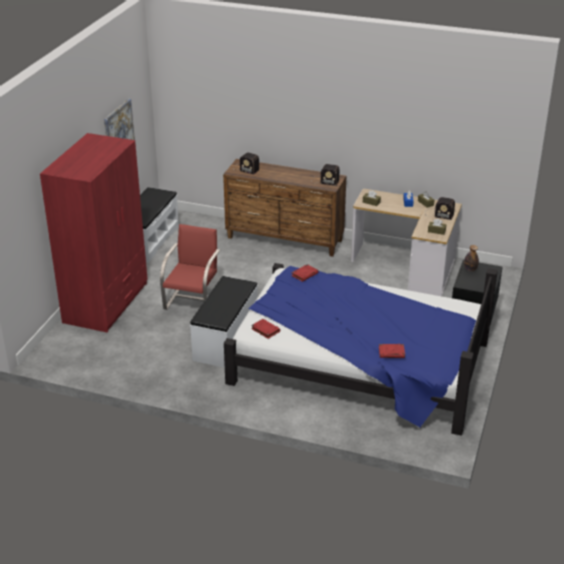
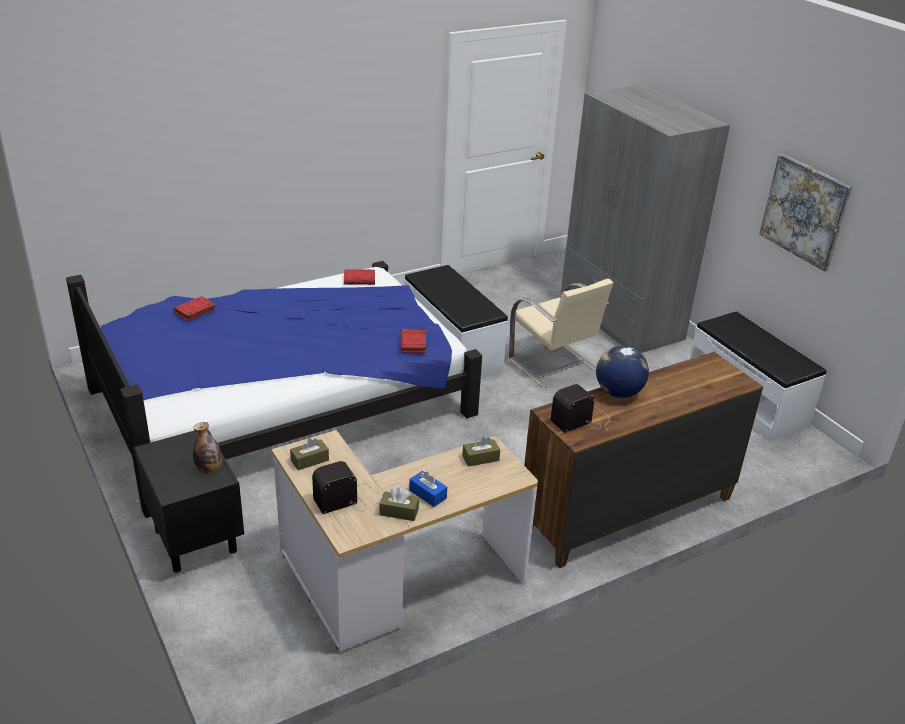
camera: 130 degrees right, 0 degrees up
(107, 303) = (620, 319): red wardrobe -> grey wardrobe
(193, 302) = (553, 365): red chair -> beige chair
(245, 168) = (713, 376): radio -> none
(292, 181) = (618, 392): none -> globe

